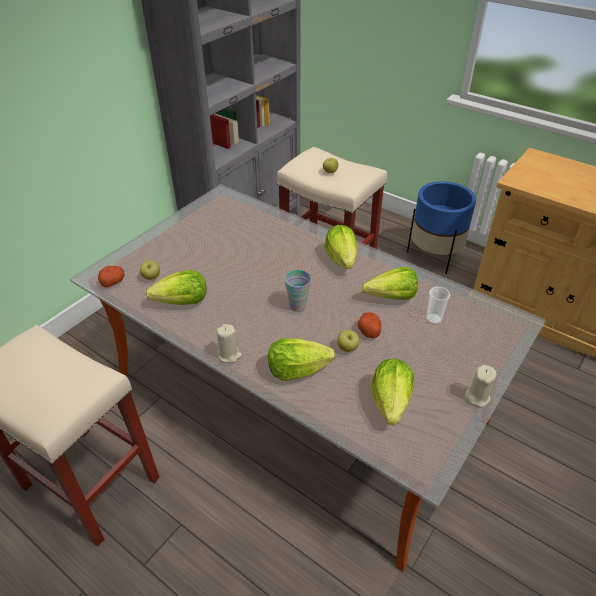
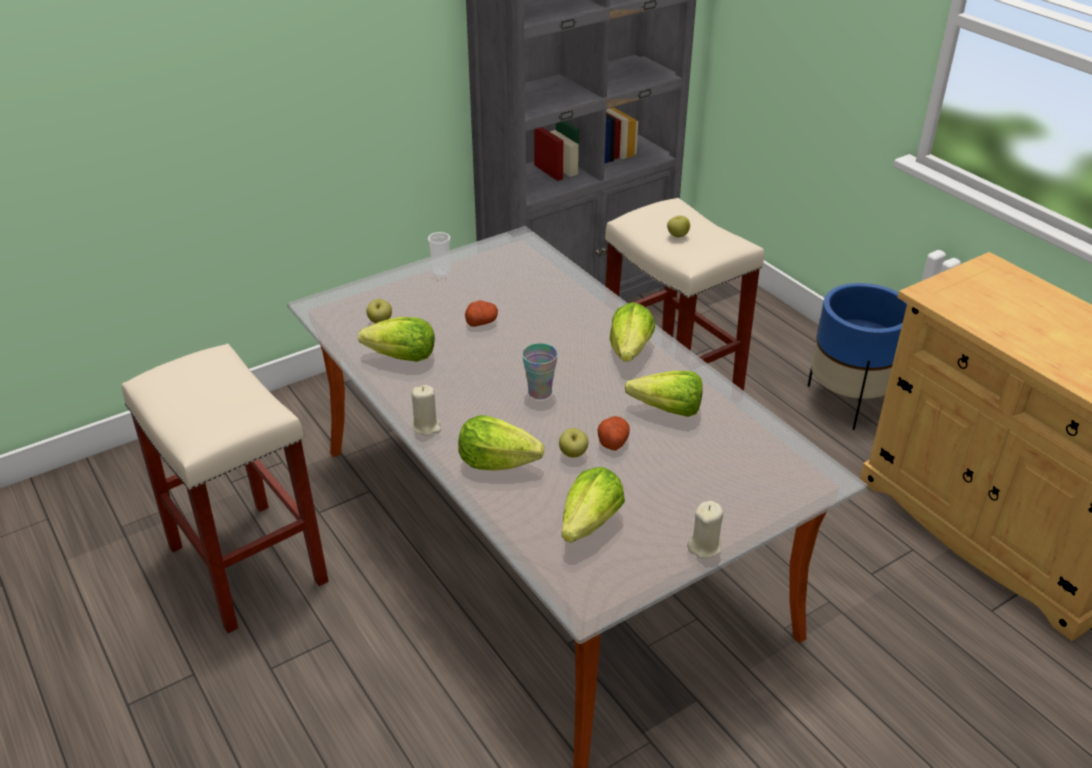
camera: 20 degrees right, 5 degrees down
(113, 281) = (333, 317): potato -> potato (481, 322)
(433, 319) = (707, 448): cup -> cup (441, 272)

